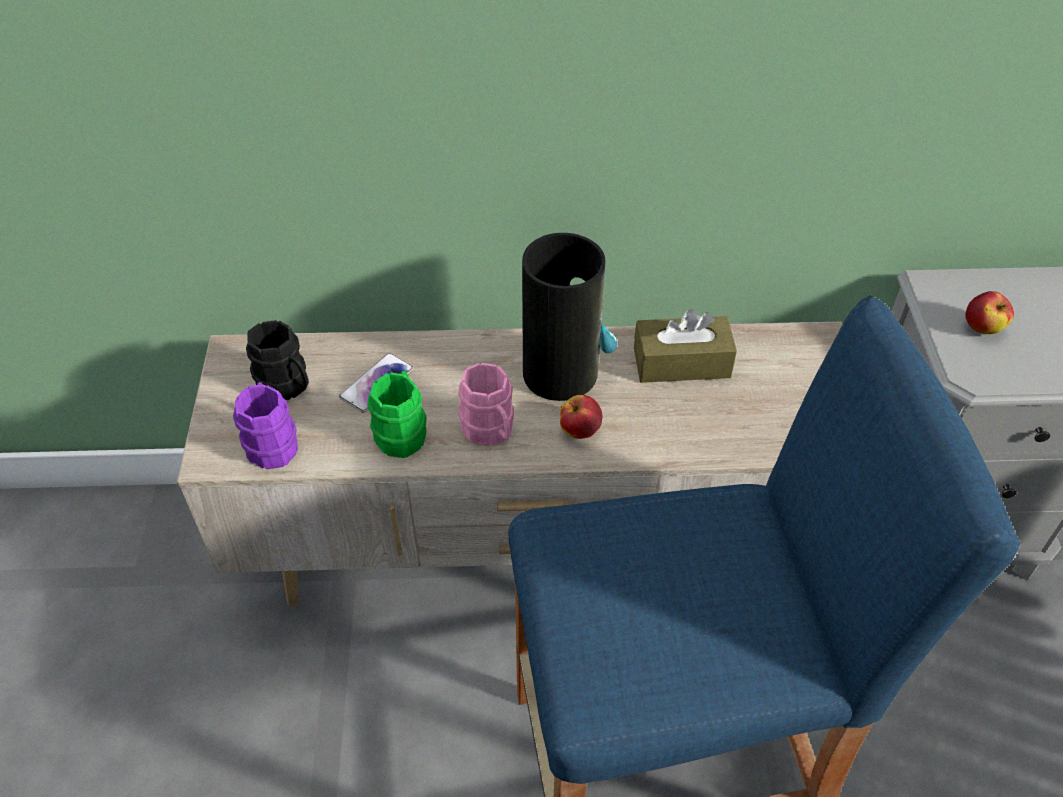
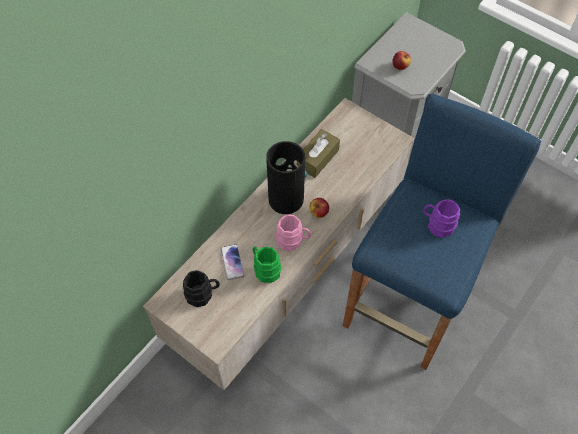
camera: 50 degrees left, 10 degrees up
(271, 441) = (228, 318): purple mug -> purple mug (437, 225)

